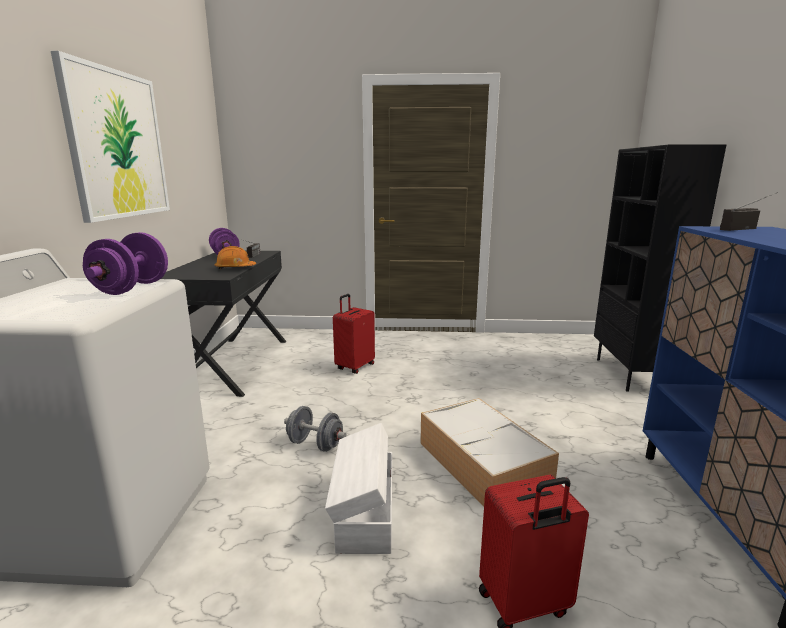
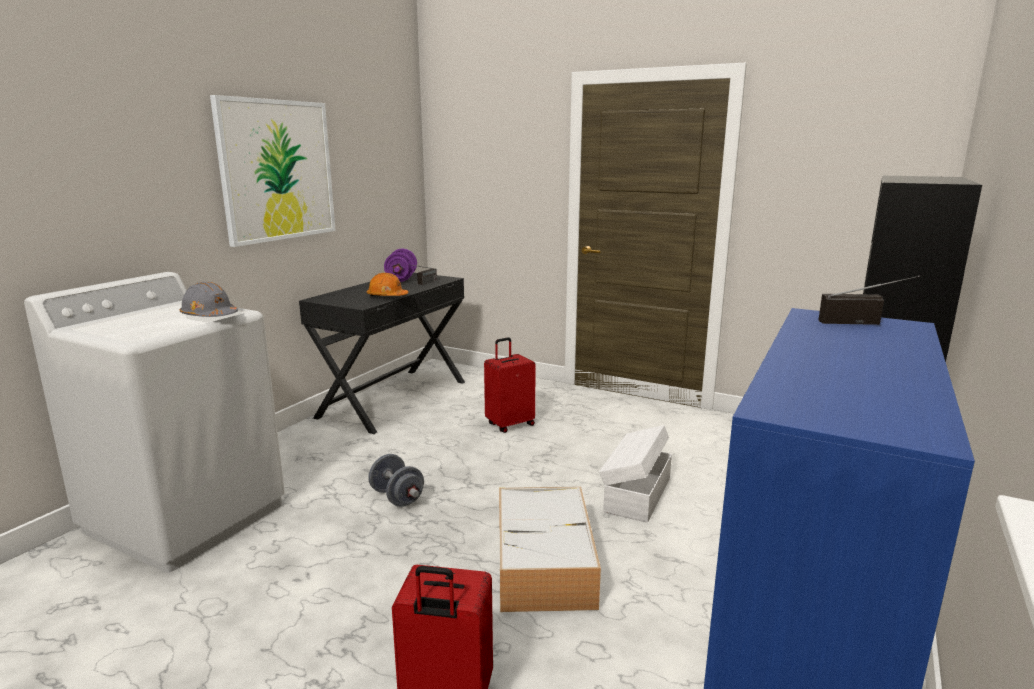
camera: 25 degrees right, 0 degrees up
(131, 288) = (209, 316): purple dumbbell -> grey hard hat
(364, 512) = (383, 573): white storage box -> white storage box (636, 494)

